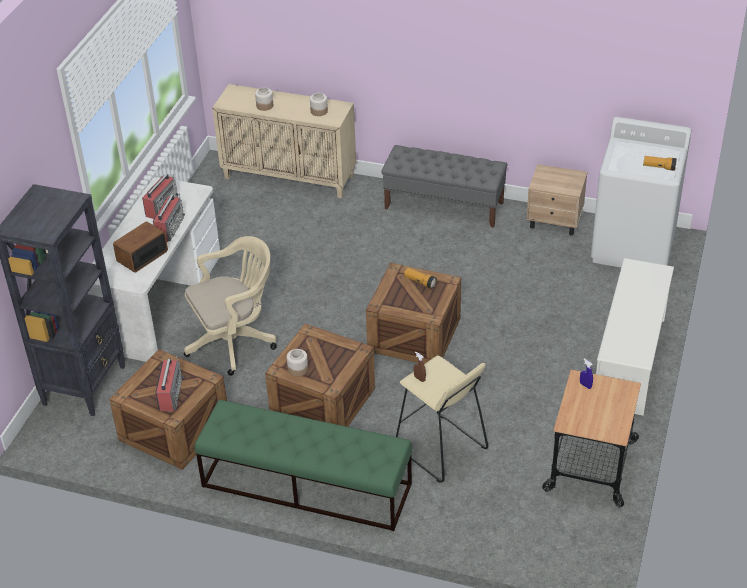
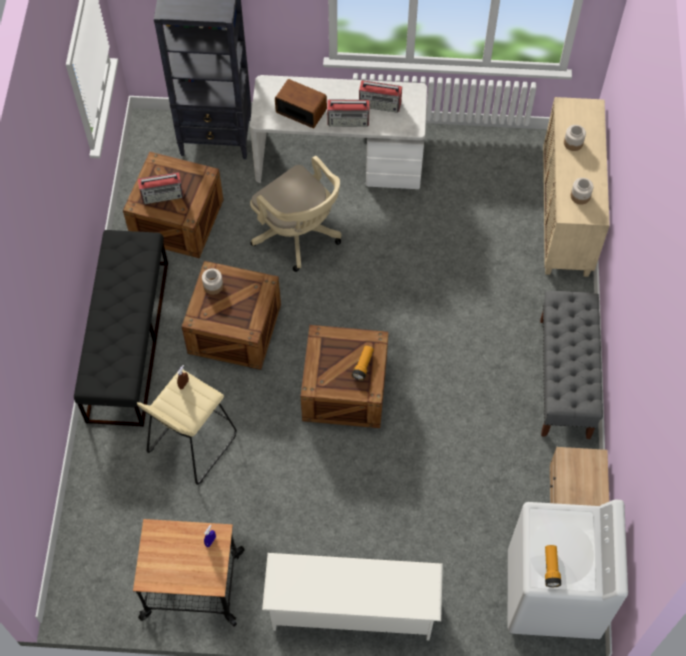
camera: 75 degrees right, 20 degrees up
(305, 485) = (128, 340): green bench -> black bench

